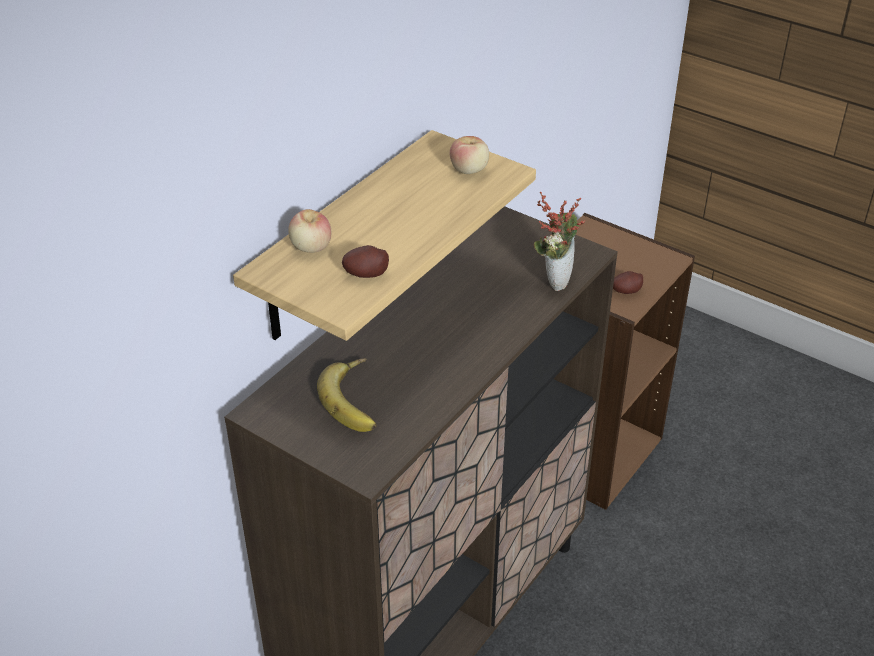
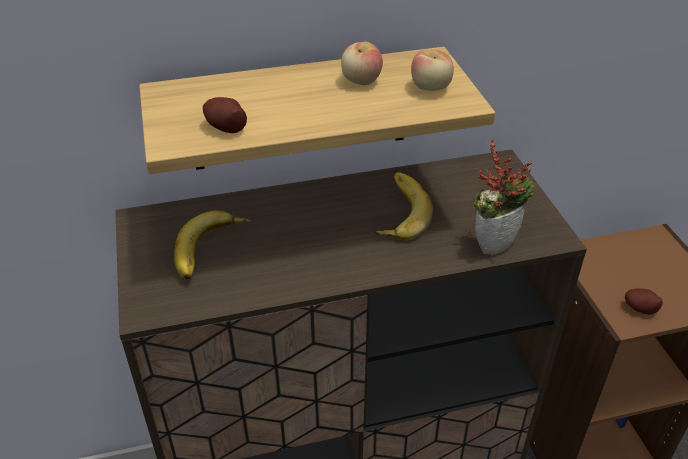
camera: 40 degrees right, 0 degrees up
(311, 247) = (218, 90): apple -> apple (361, 81)
(461, 292) = (397, 212): none -> banana

